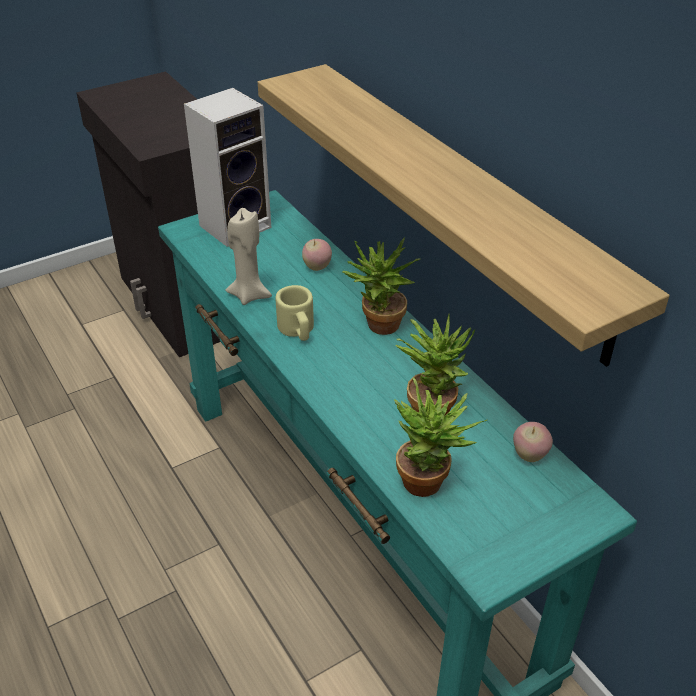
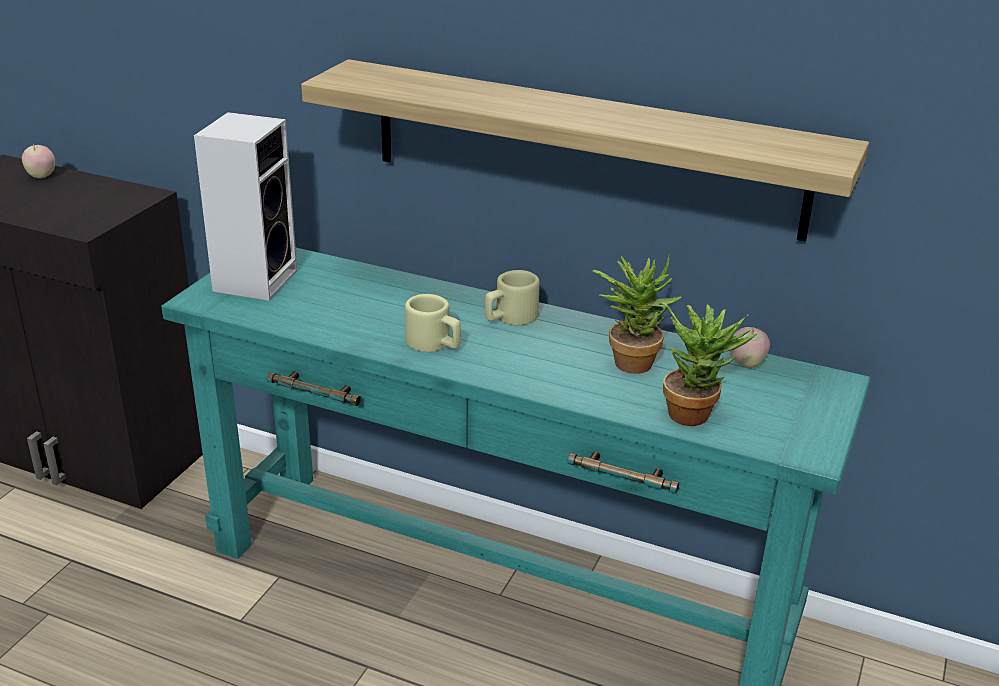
camera: 35 degrees left, 10 degrees down
(249, 295) = (347, 332): beige candle -> none
(317, 267) = (389, 289): apple -> apple (41, 176)
(378, 328) = (510, 318): potted plant -> beige mug

